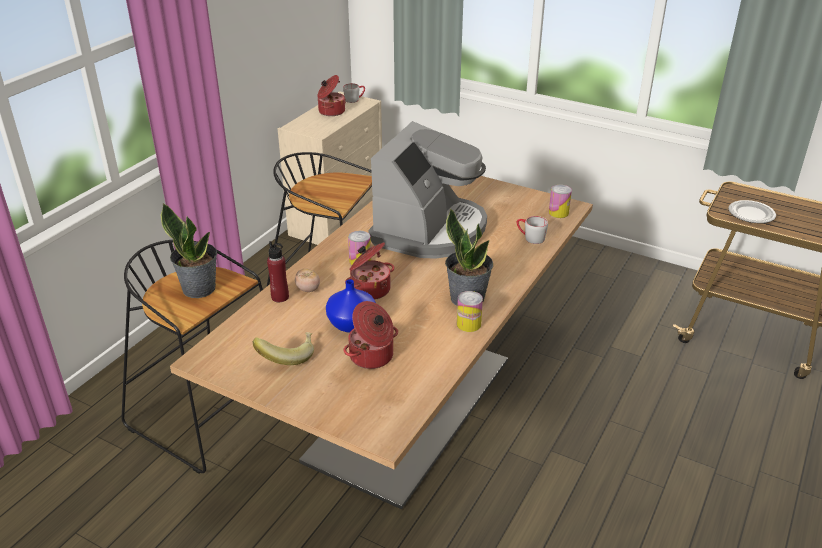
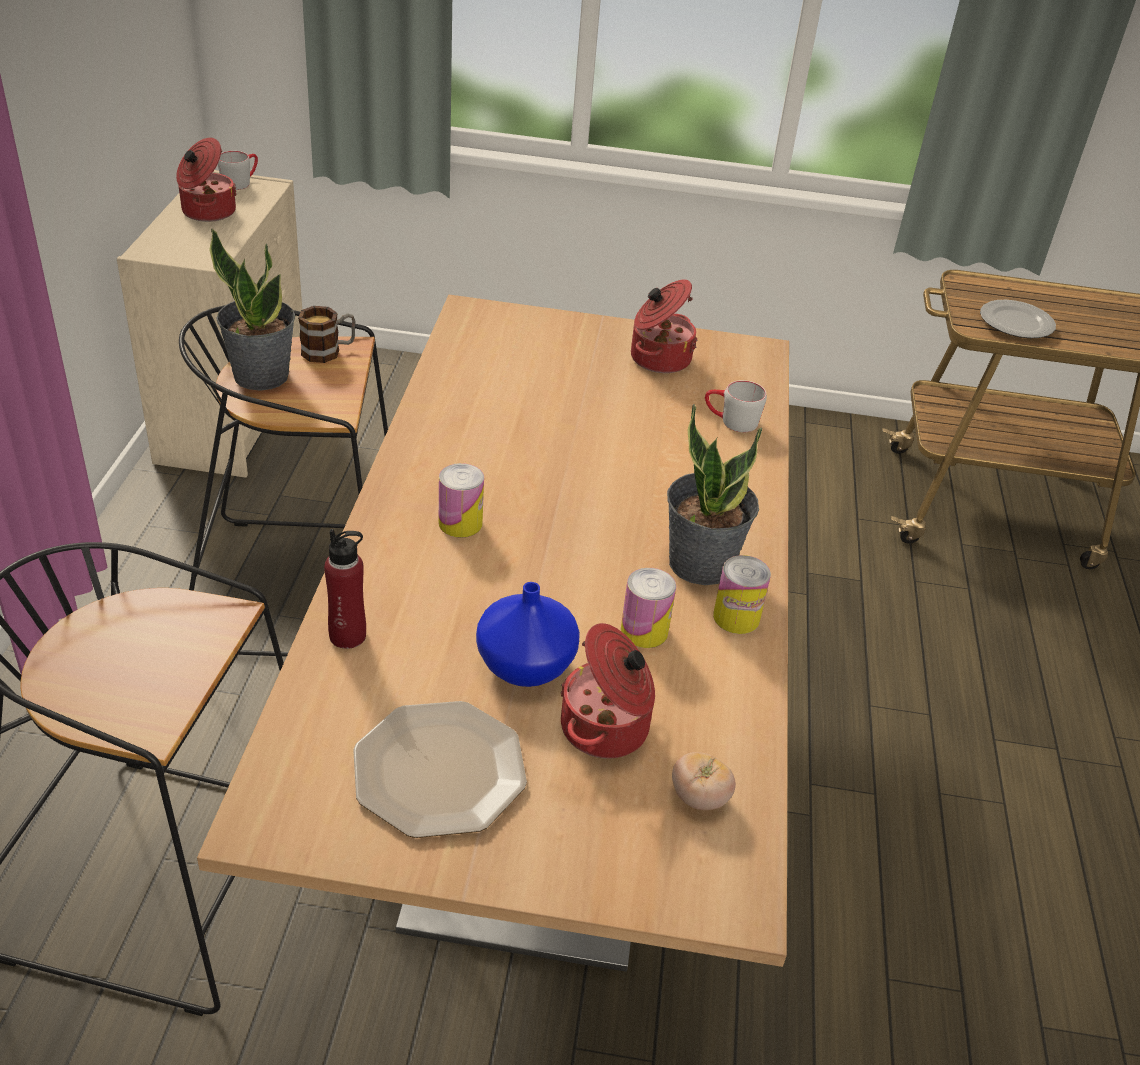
camera: 25 degrees left, 5 degrees up
(199, 288) = (145, 646): potted plant -> potted plant (261, 375)
(287, 356) = (440, 769): banana -> plate
(308, 289) = (394, 606): tomato -> tomato (699, 798)
(350, 180) = (328, 351): none -> mug
(370, 289) = (514, 580): cooking pot -> cooking pot (658, 358)
(430, 230) = (551, 435): coffee machine -> none
(558, 213) = (746, 365): can -> can (644, 631)

